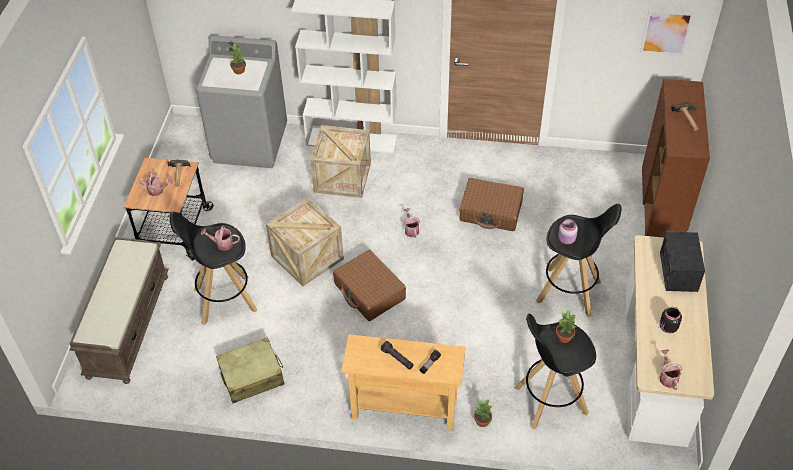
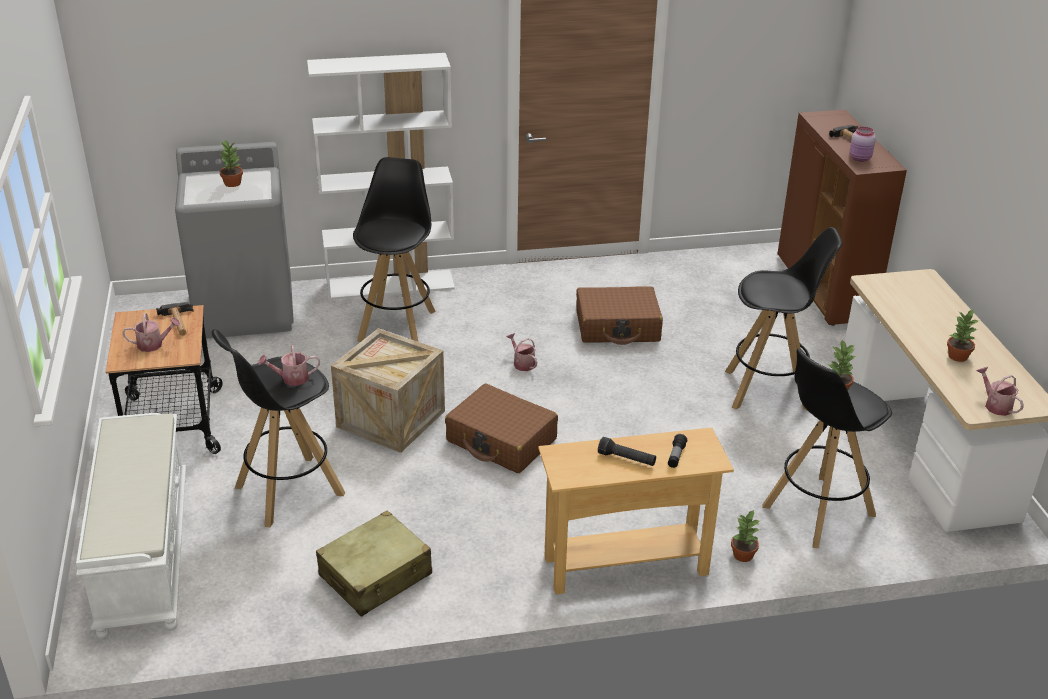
camera: 20 degrees left, 15 degrees down
(128, 325) = (143, 552): brown bench -> white bench
(342, 177) = (397, 325): crate -> black stool
(566, 240) = (770, 295): pink jar -> pink jar (860, 159)
(666, 32) = (790, 54): picture -> none
(667, 328) = (957, 356): black jar -> potted plant
(678, 271) = (928, 300): radio -> none

